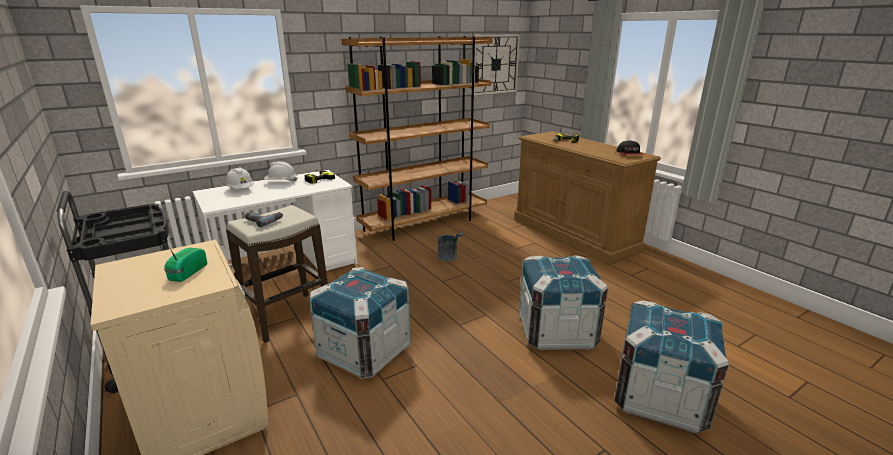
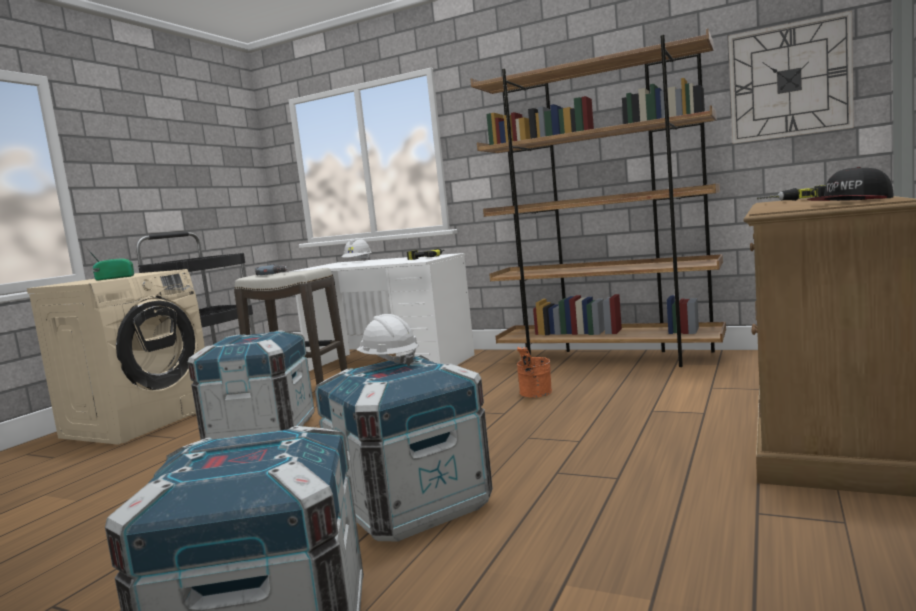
camera: 60 degrees right, 15 degrees down
(281, 182) = (395, 259): white hard hat -> white hard hat (389, 362)
(449, 258) = (534, 395): grey bucket -> orange bucket

